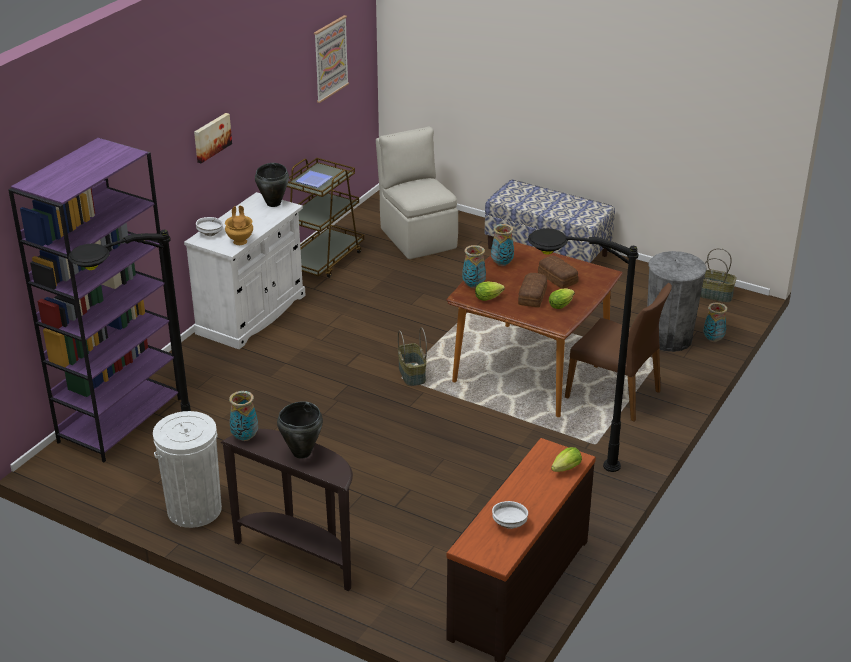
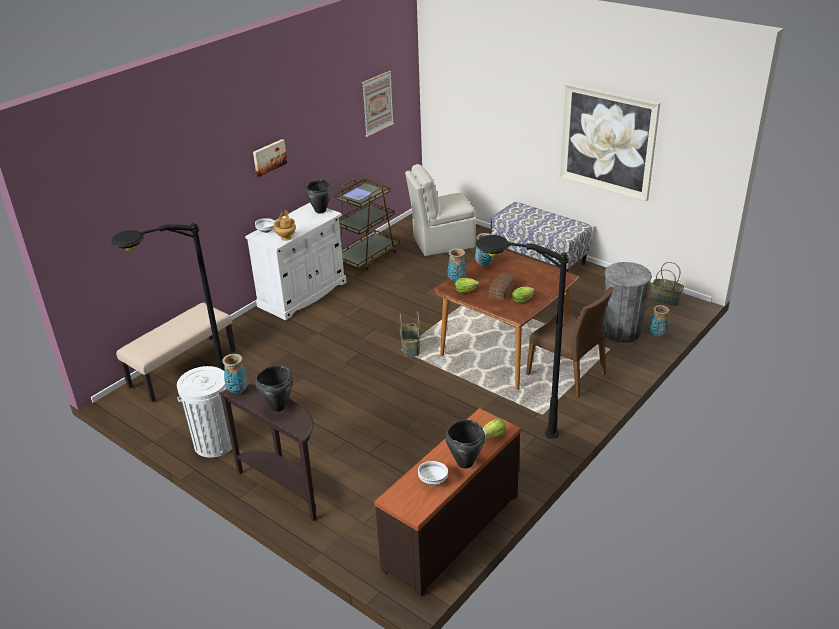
camera: 10 degrees right, 0 degrees up
(120, 420) = (183, 368): purple bookcase -> beige bench
(417, 237) = (442, 243): beige chair -> beige chair turned 90 degrees counterclockwise
(541, 501) = (464, 463): none -> black cooking pot
(557, 278) = (525, 278): bread -> none
(635, 100) = (607, 141): none -> picture

